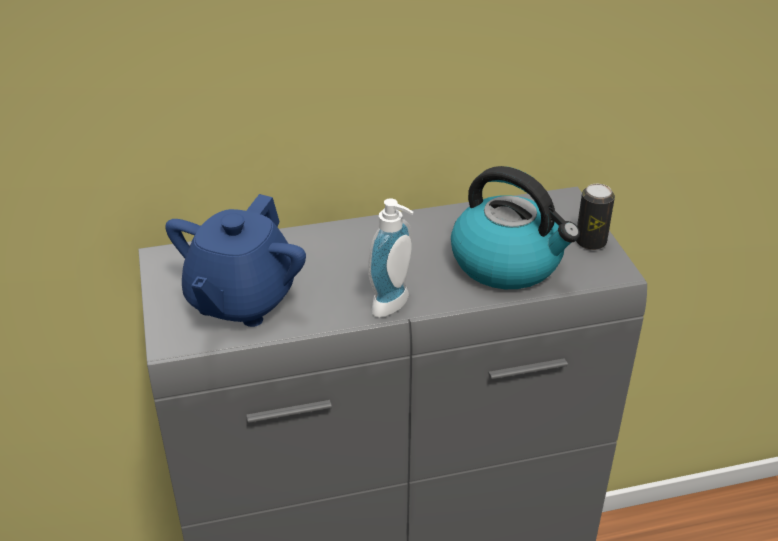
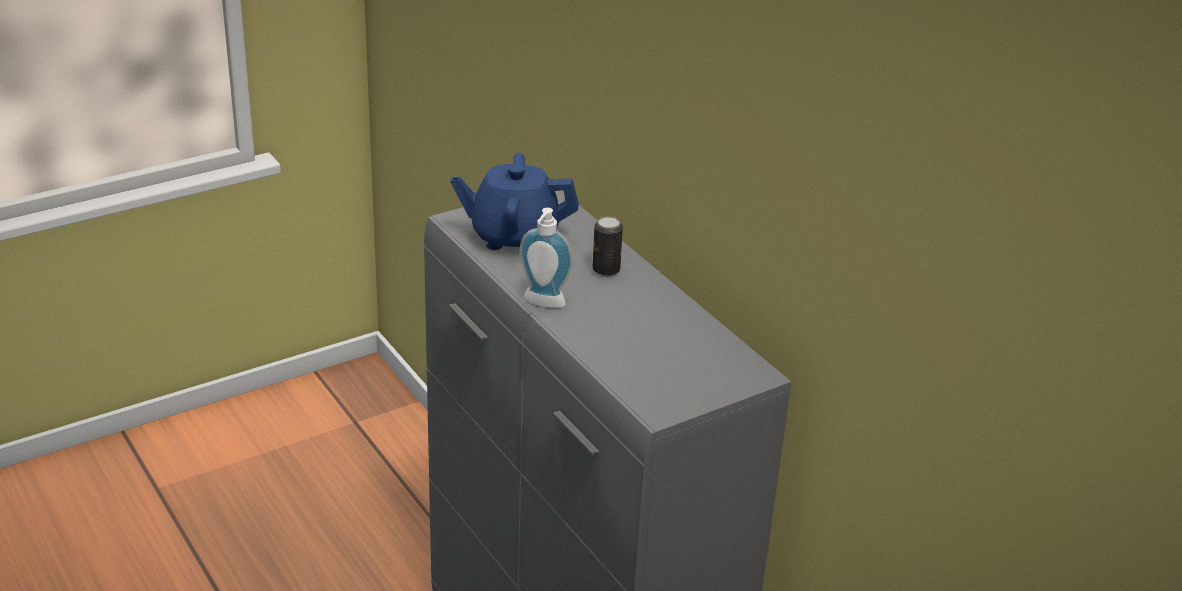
camera: 70 degrees right, 5 degrees down
(508, 263) = (634, 352): kettle -> none
(590, 242) = (695, 395): can -> can (606, 270)

